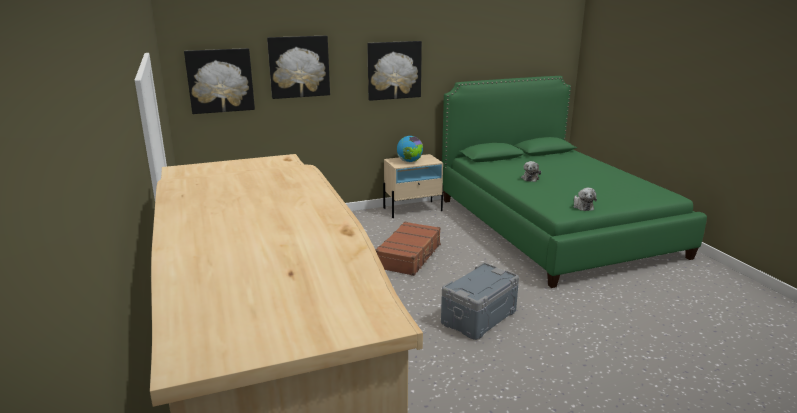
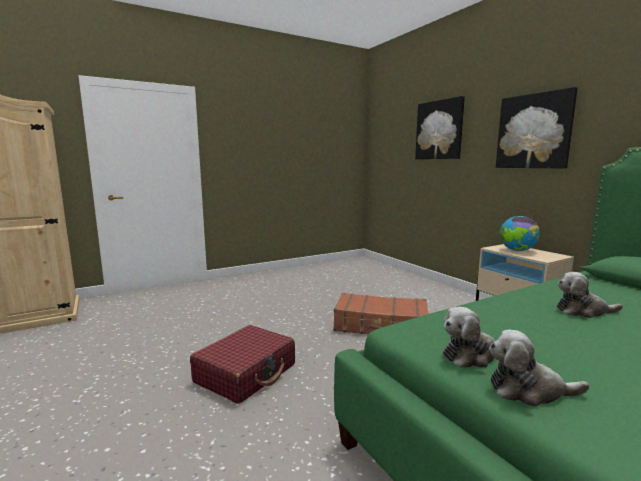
camera: 80 degrees right, 10 degrees down
(220, 80) = (390, 143): picture -> none
(478, 317) = (246, 373): grey storage box -> red suitcase
(606, 204) = (528, 390): none -> plush toy

